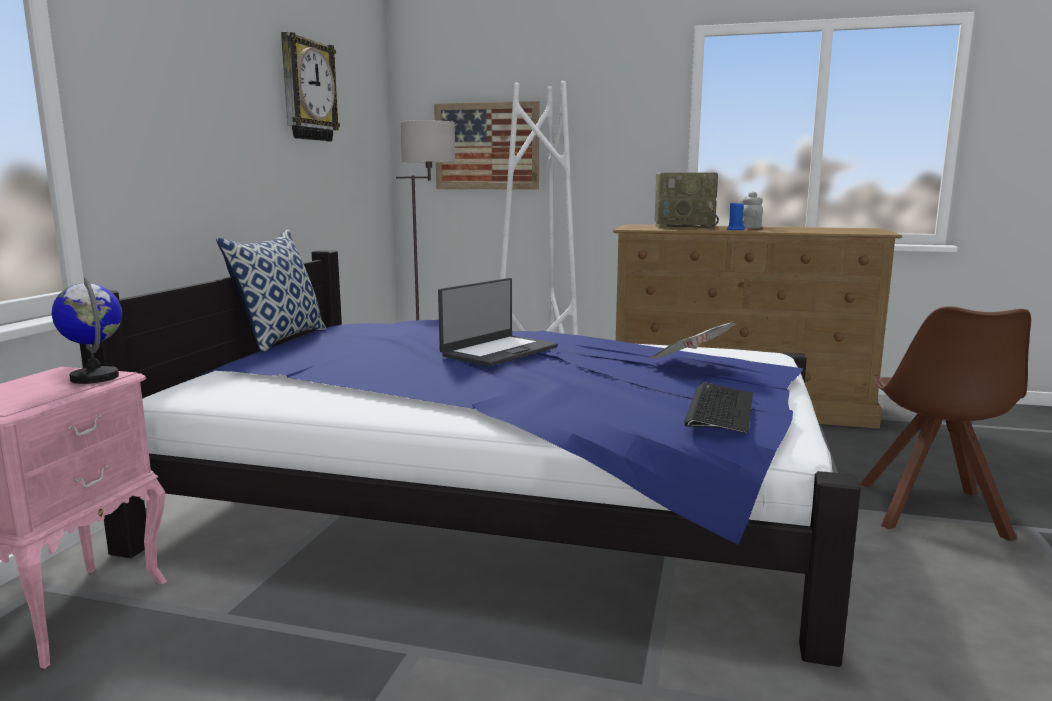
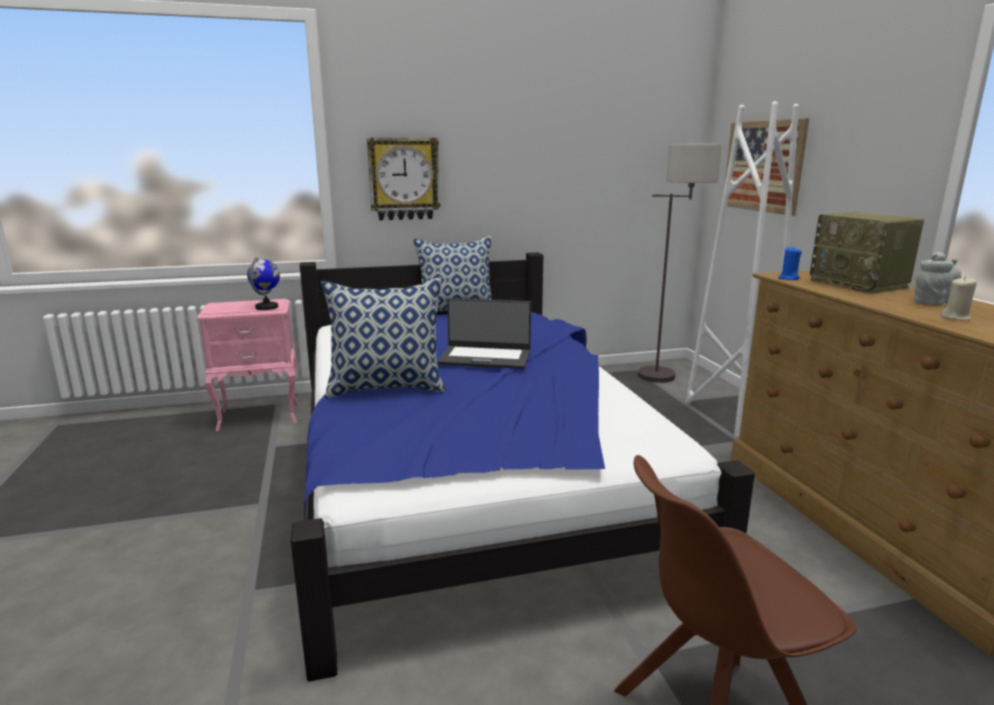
camera: 60 degrees right, 5 degrees up
(307, 90) = (570, 125): wall clock -> wall clock (404, 179)
(529, 393) = (387, 388): none -> pillow
(690, 364) = (531, 418): newspaper -> none
(719, 409) = (389, 448): keyboard -> none
(735, 229) = (880, 300): blue candle -> blue candle (788, 278)
(792, 230) = (955, 318): none -> beige candle

